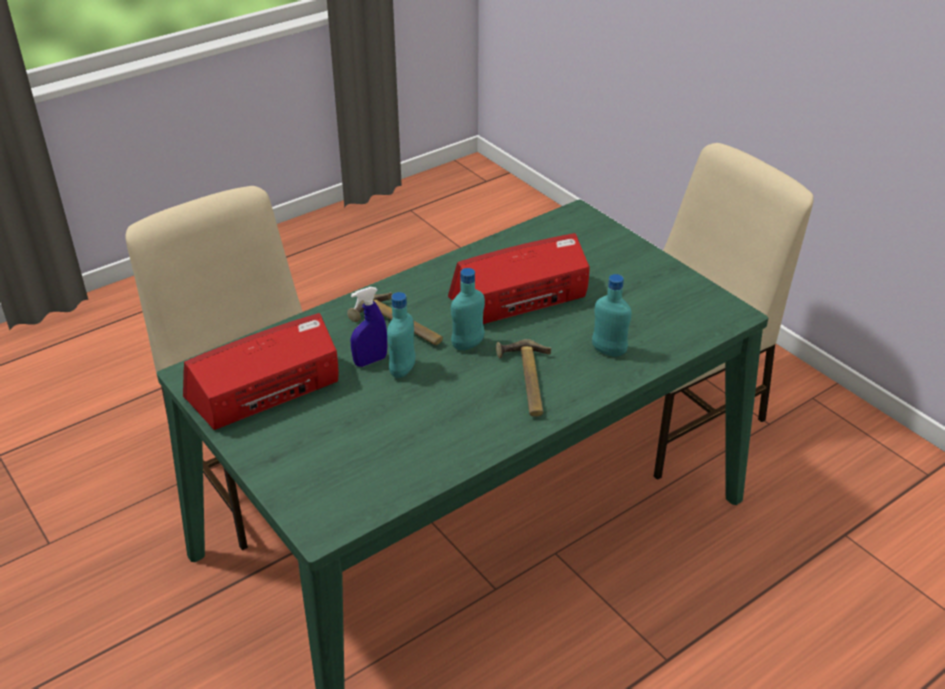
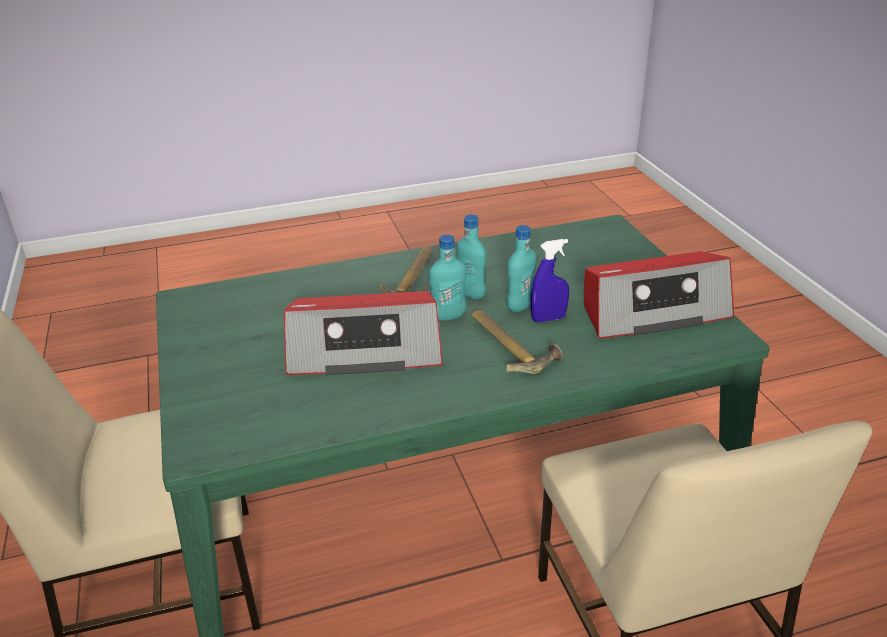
camera: 160 degrees left, 5 degrees down
(608, 351) = (326, 289): turquoise bottle -> turquoise bottle (471, 294)

